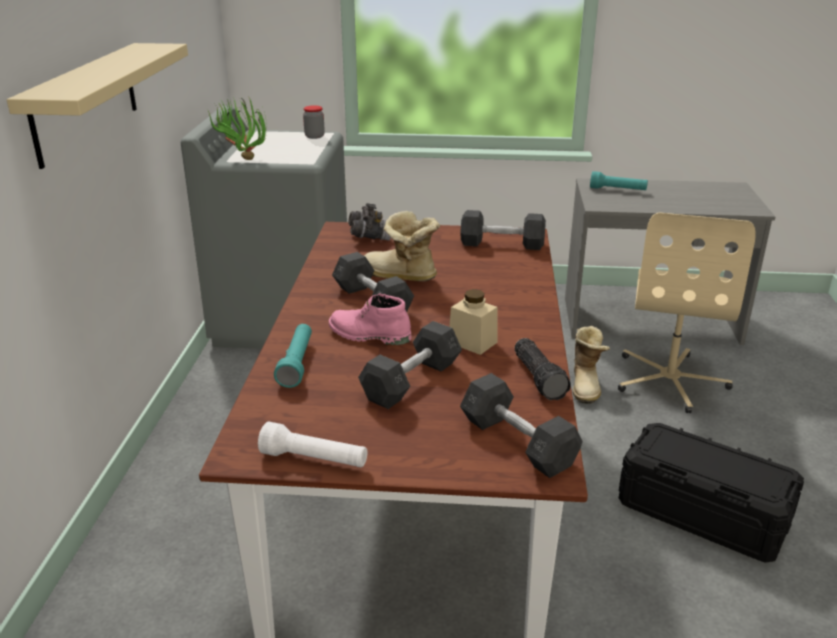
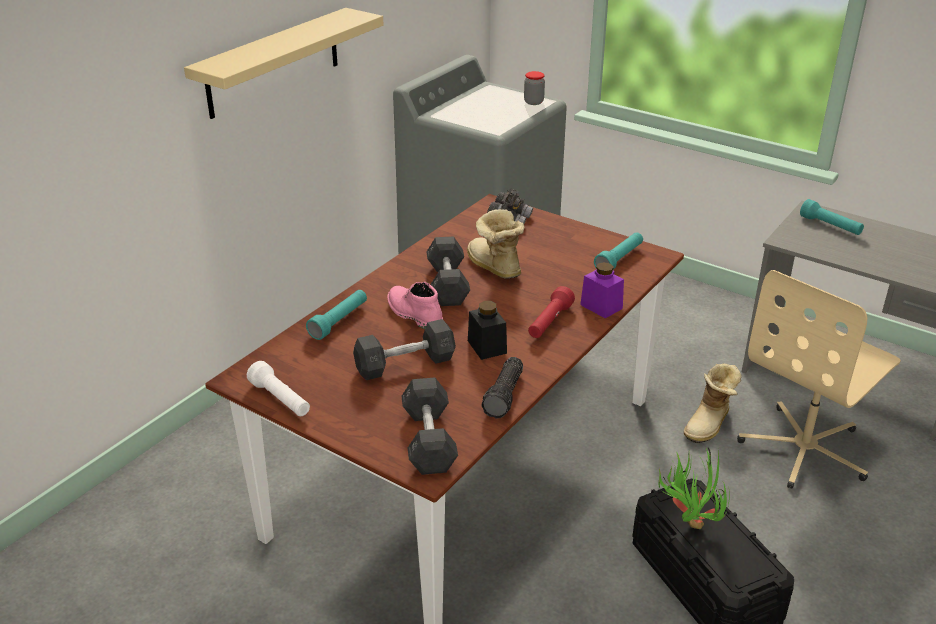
camera: 30 degrees right, 5 degrees up
(242, 158) = (445, 115): potted plant -> potted plant (688, 521)
(472, 342) = (487, 347): beige jar -> black jar
(502, 244) = (619, 259): grey dumbbell -> turquoise flashlight
(504, 306) = (549, 322): none -> red flashlight
(531, 282) = (601, 306): none -> purple jar

